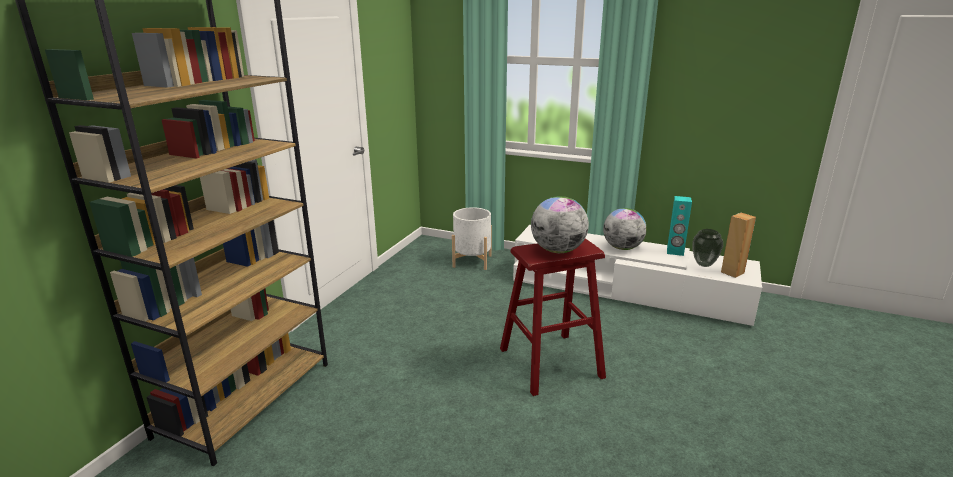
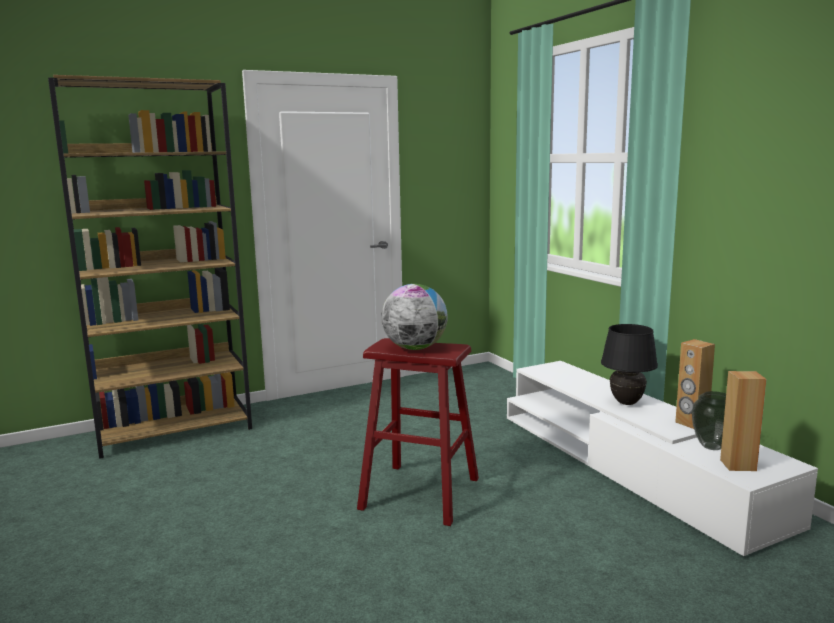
camera: 40 degrees right, 10 degrees down
(472, 261) = (497, 393): white planter -> none
(622, 248) = (626, 403): globe -> black table lamp
(675, 252) = (691, 423): turquoise speaker -> brown speaker

